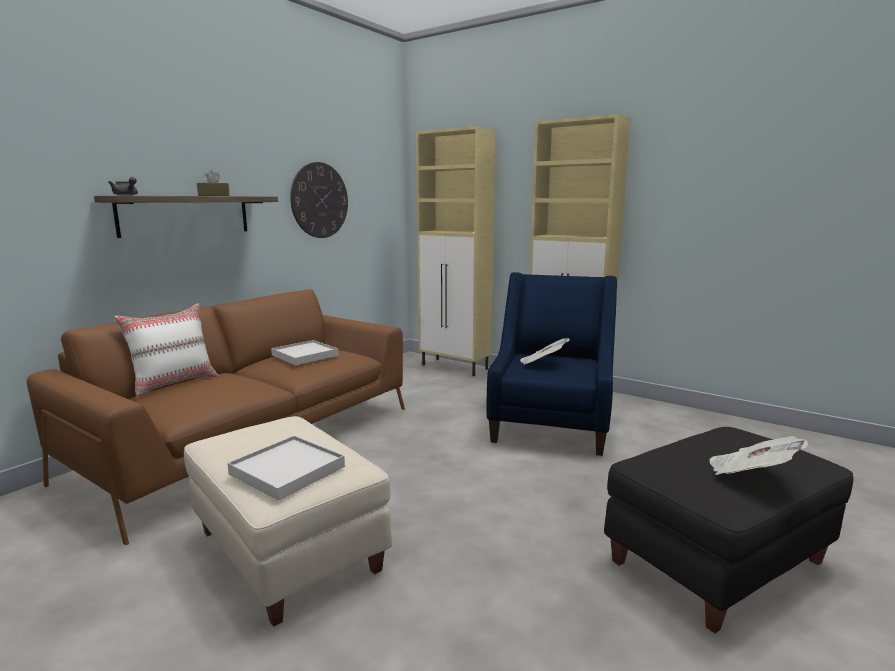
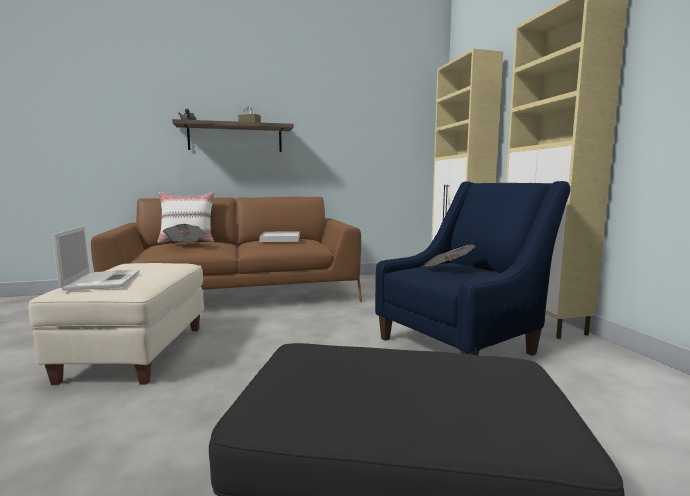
camera: 40 degrees right, 5 degrees down
(287, 470) = (102, 280): white tray -> laptop
(319, 200) = (349, 132): wall clock -> none
(750, 475) = (376, 399): newspaper -> newspaper (186, 244)

